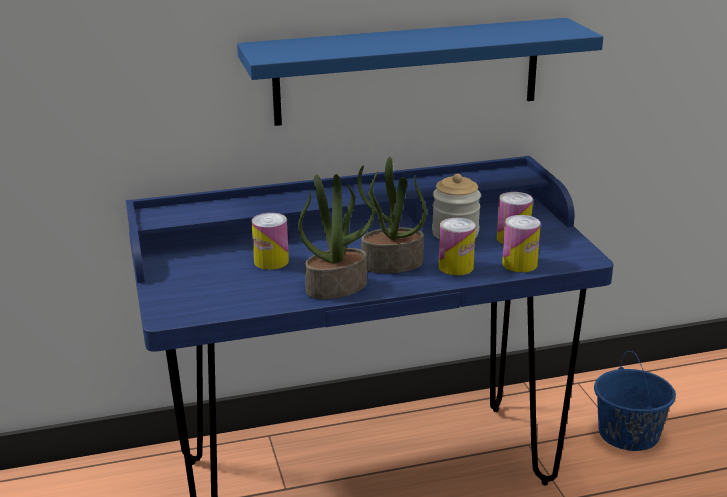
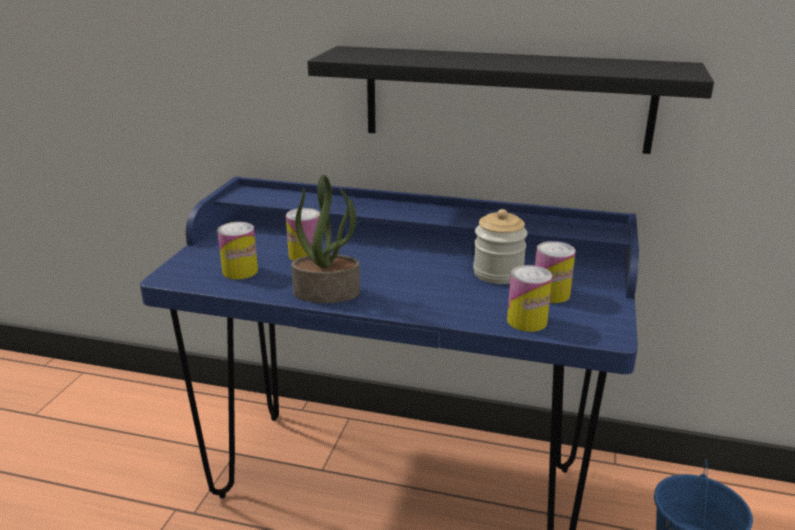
camera: 30 degrees right, 0 degrees up
(391, 265) = (401, 286): potted plant -> none
(408, 71) = (506, 99): blue shelf -> black shelf
(456, 267) = (458, 305): can -> can (240, 271)

